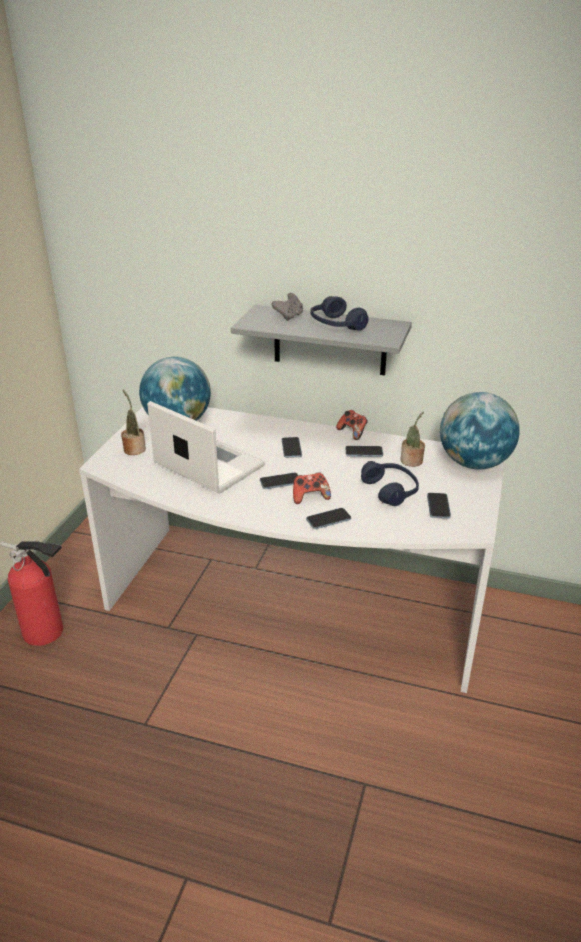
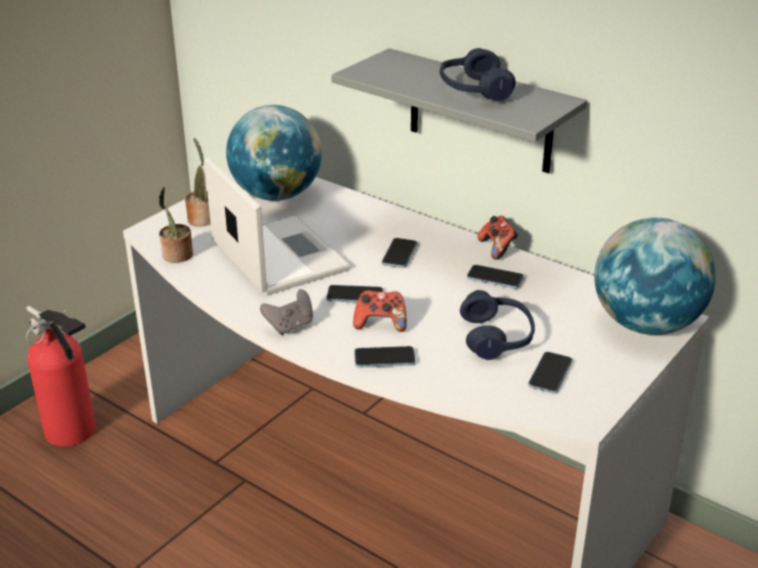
camera: 20 degrees right, 0 degrees up
(289, 317) = (419, 70): grey game controller -> grey game controller (290, 326)
(412, 461) = (555, 304): potted plant -> potted plant (176, 256)

